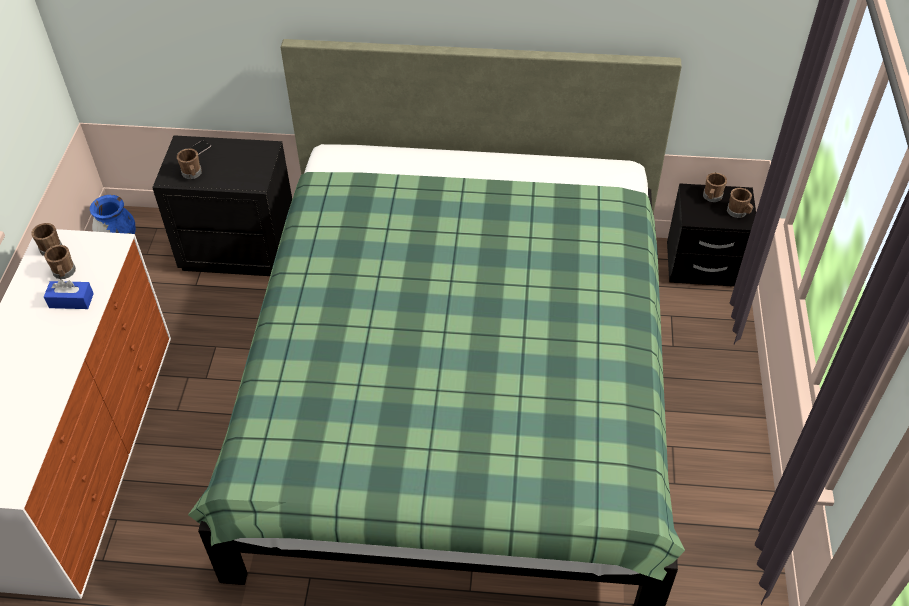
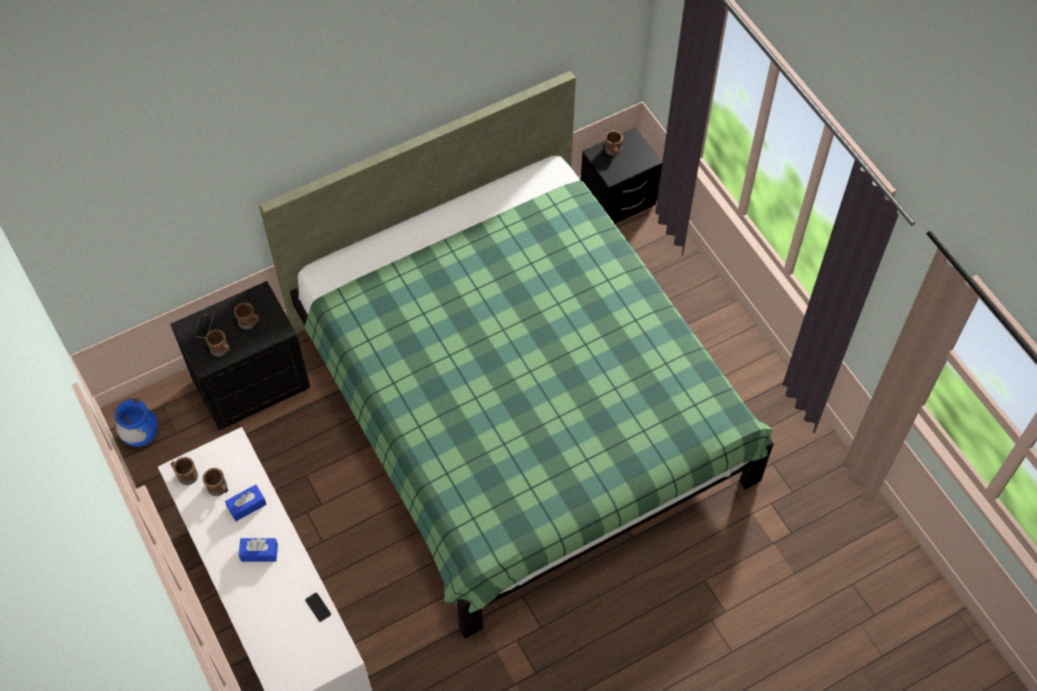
camera: 35 degrees left, 10 degrees up
(37, 428) = (318, 607): none -> phone
(39, 347) = (259, 552): none -> blue tissue box
(738, 212) = (640, 154): brown mug -> brown mug (249, 322)

